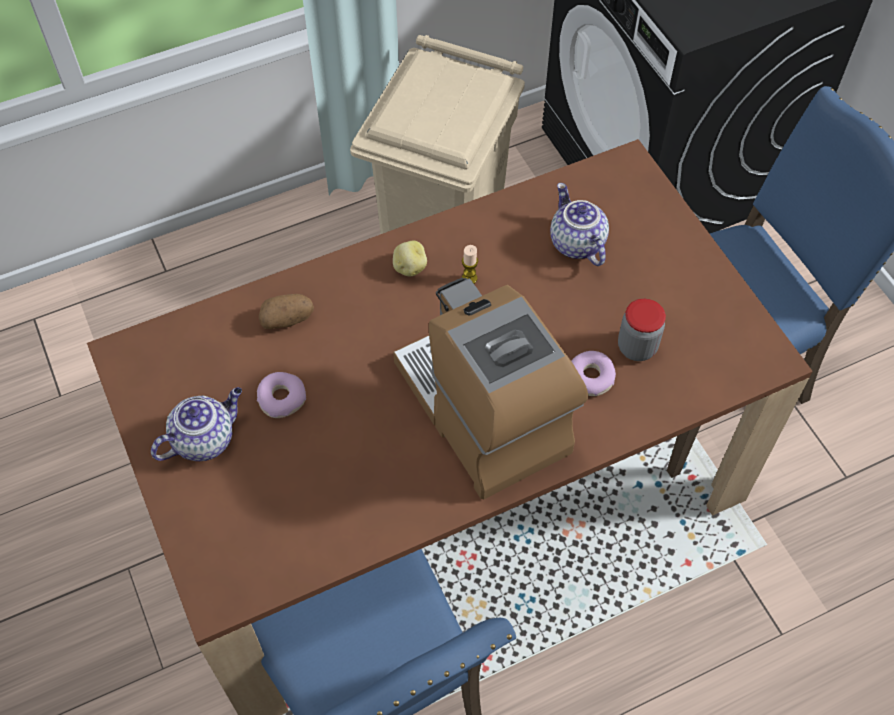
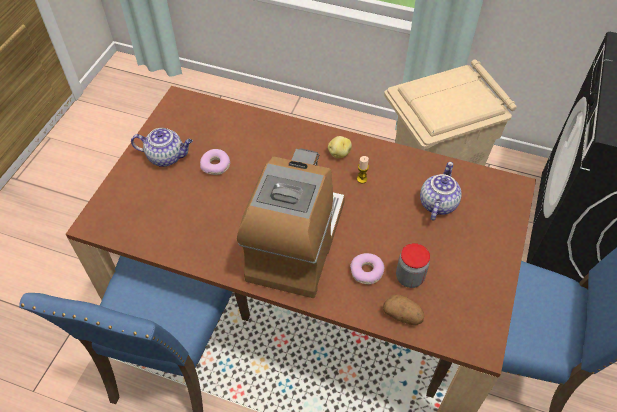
camera: 45 degrees right, 5 degrees down
(287, 319) = (258, 135): potato -> potato (403, 315)

